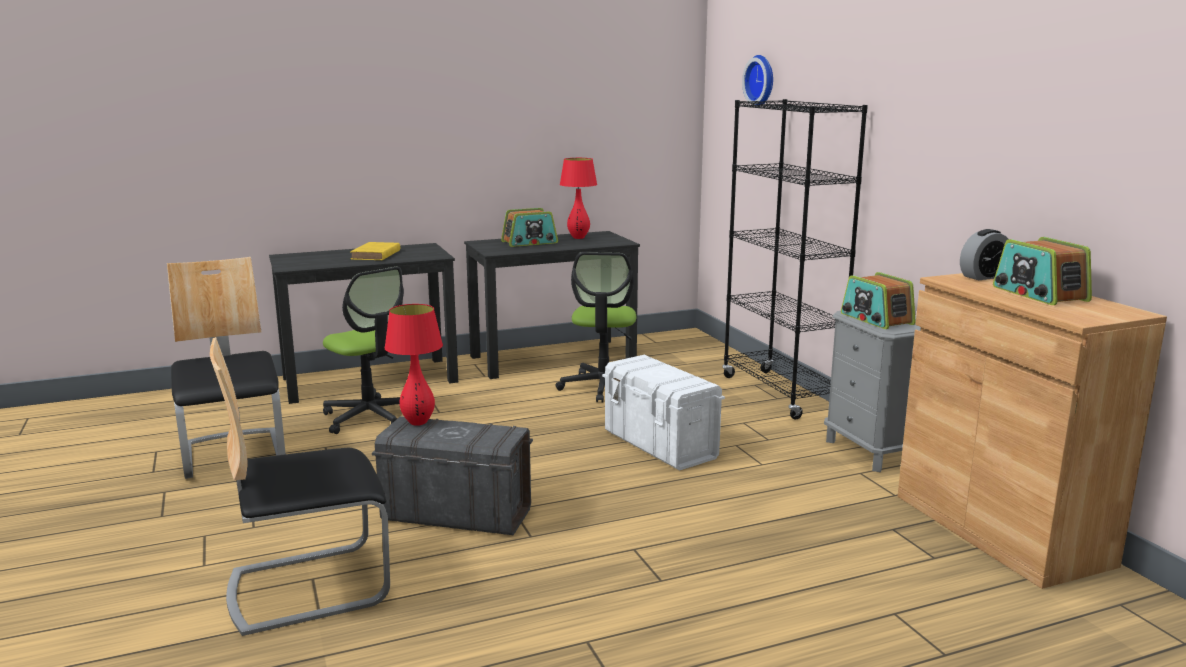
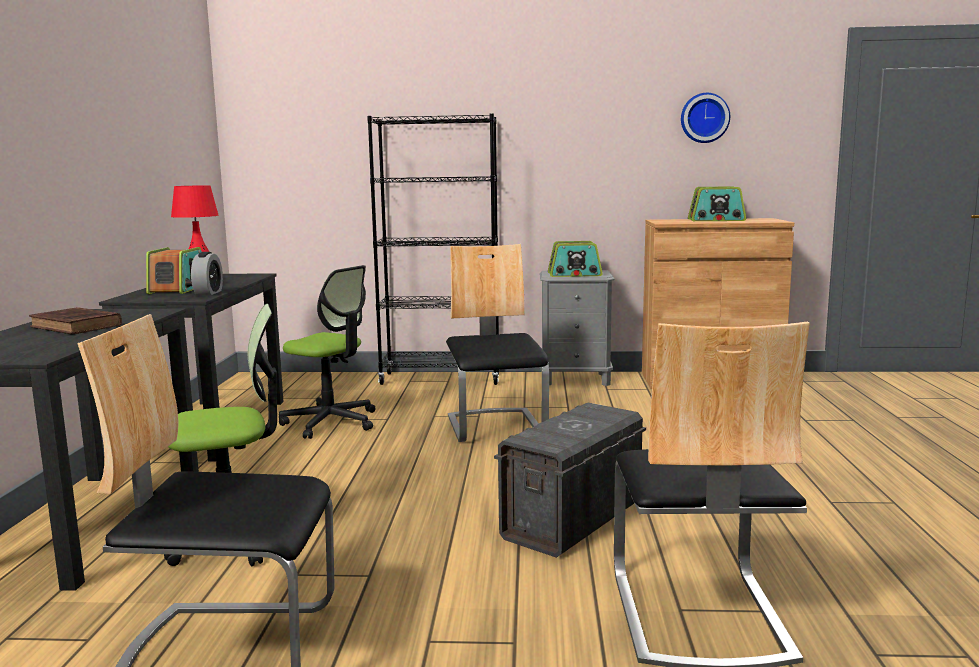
camera: 65 degrees left, 5 degrees down
(375, 255) = (77, 326): yellow book -> brown book
(418, 422) = (533, 435): red table lamp -> none
(660, 445) = (496, 426): white storage box -> chair
(761, 81) = (330, 105): wall clock -> wall clock (704, 118)
(983, 277) = (665, 220): alarm clock -> alarm clock (208, 293)

